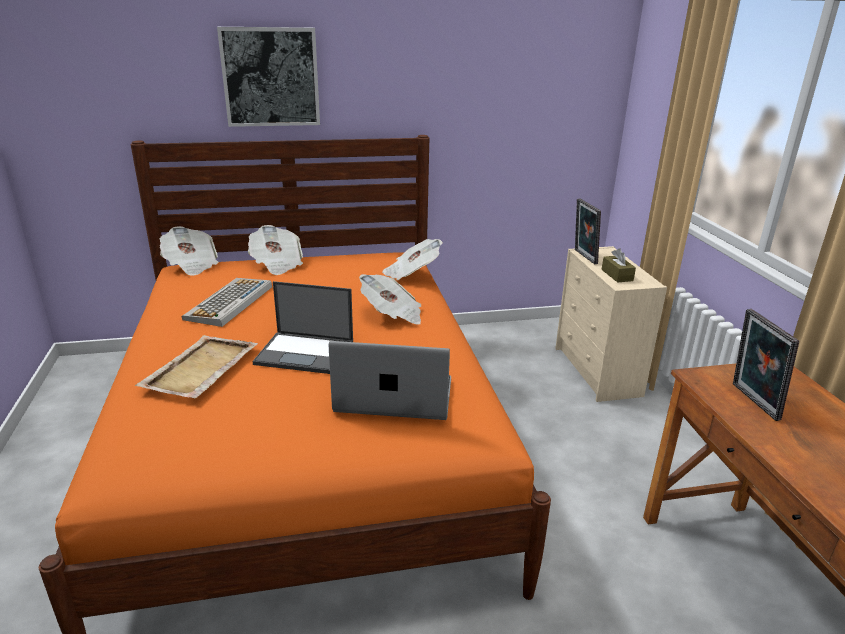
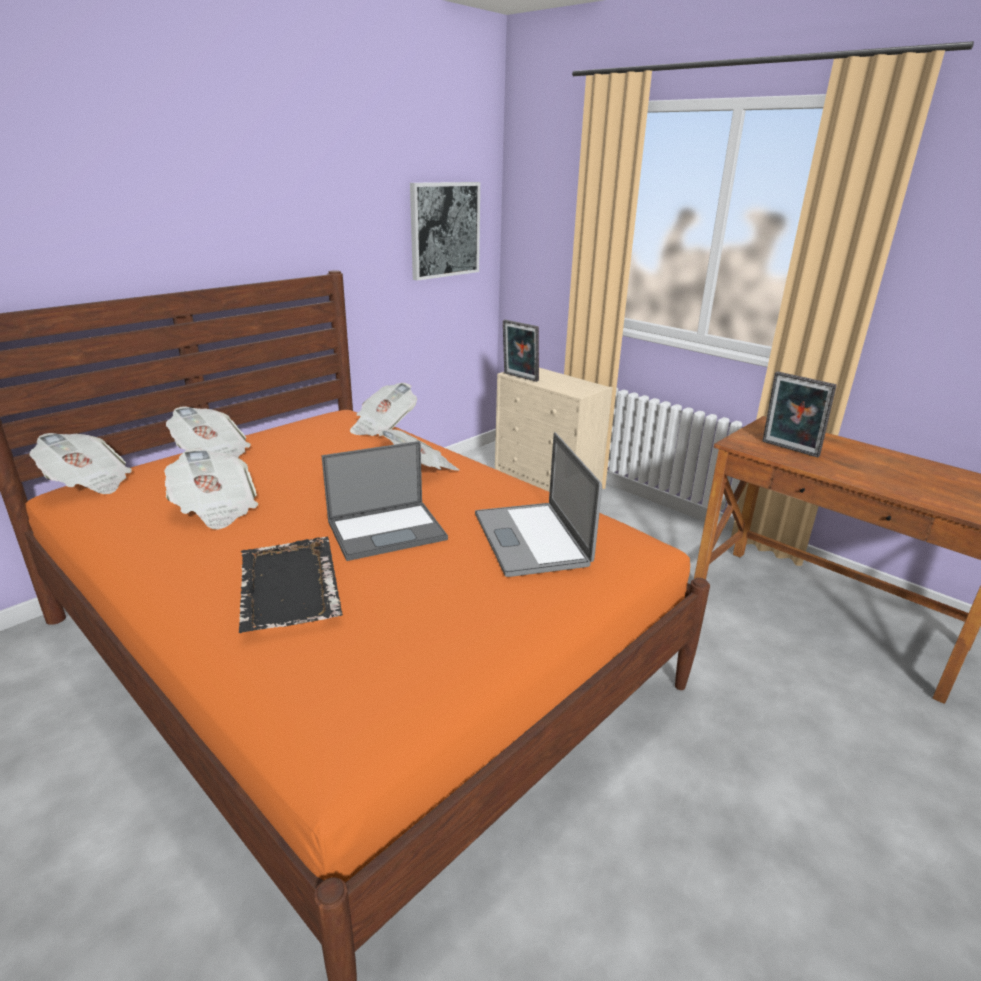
camera: 35 degrees left, 0 degrees up
(200, 369) = (288, 587): beige tray -> black tray
(229, 303) = (215, 509): keyboard -> newspaper
(271, 77) = (141, 208): picture -> picture (444, 230)
(394, 396) = (531, 538): laptop -> laptop turned 75 degrees counterclockwise
(617, 275) = (565, 386): brown tissue box -> none

